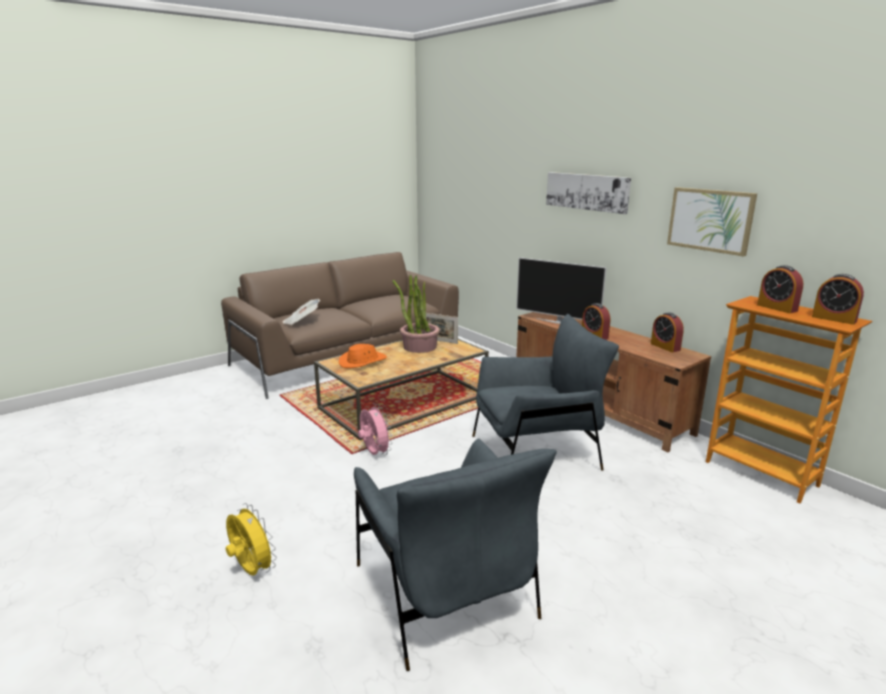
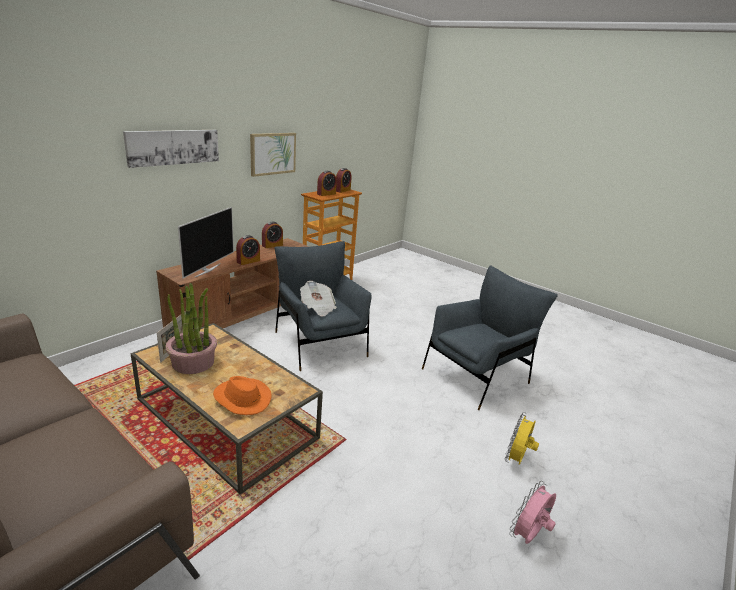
camera: 105 degrees left, 5 degrees up
(301, 321) = (85, 474): newspaper -> newspaper (318, 307)
(374, 453) = (341, 424): pink fan -> pink fan (528, 536)

